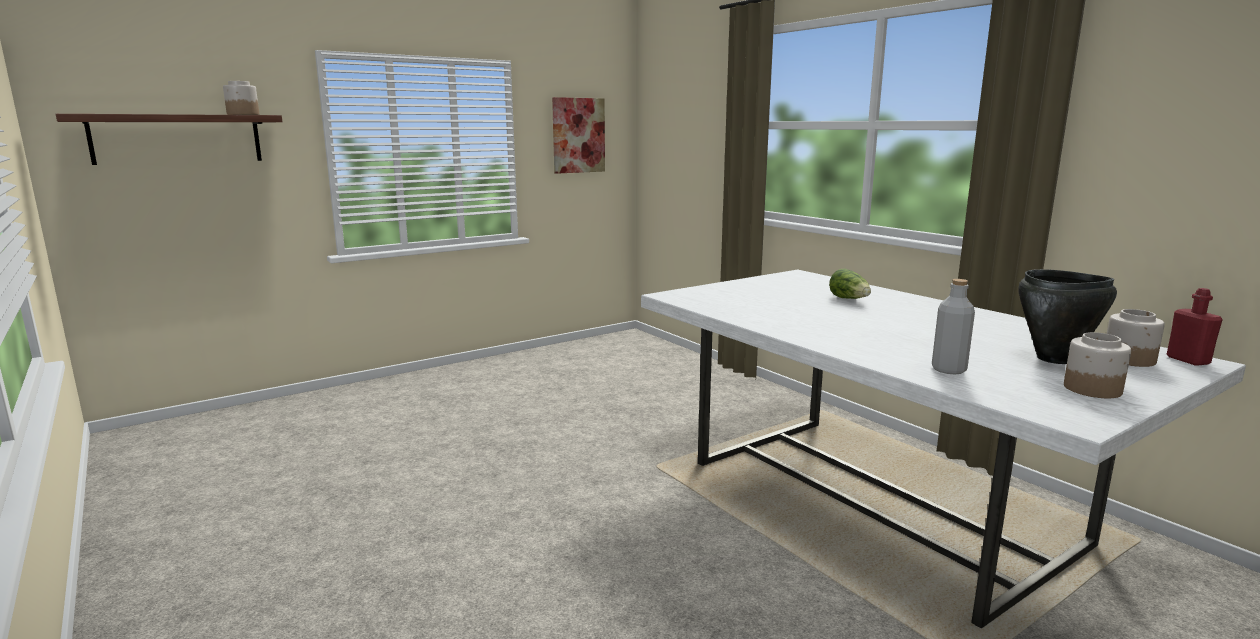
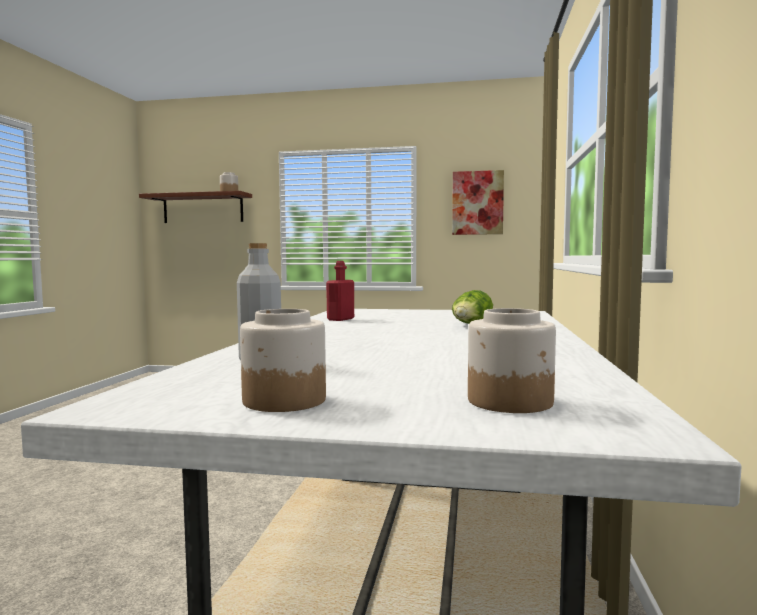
camera: 45 degrees right, 10 degrees down
(1055, 359) = (408, 380): black cooking pot -> none
(1188, 360) = (618, 426): red bottle -> red bottle (340, 319)

